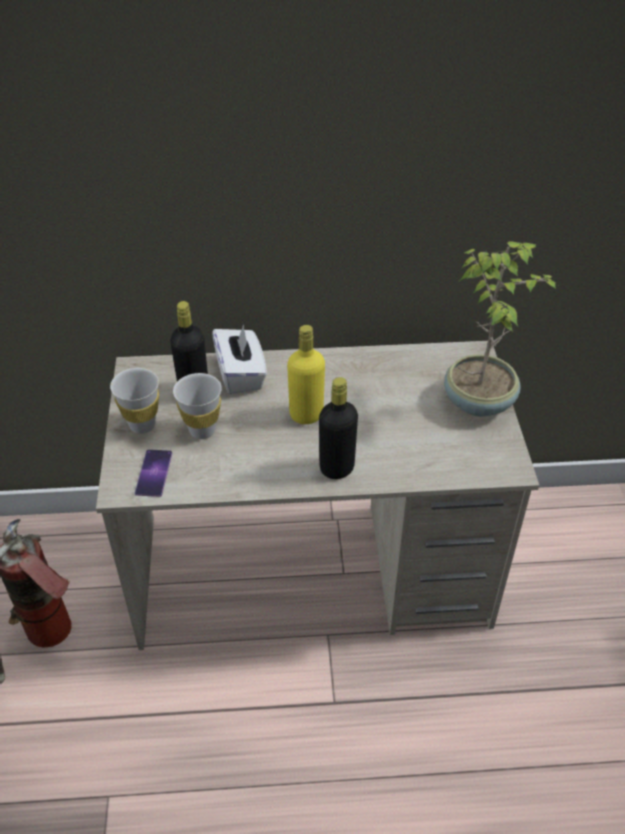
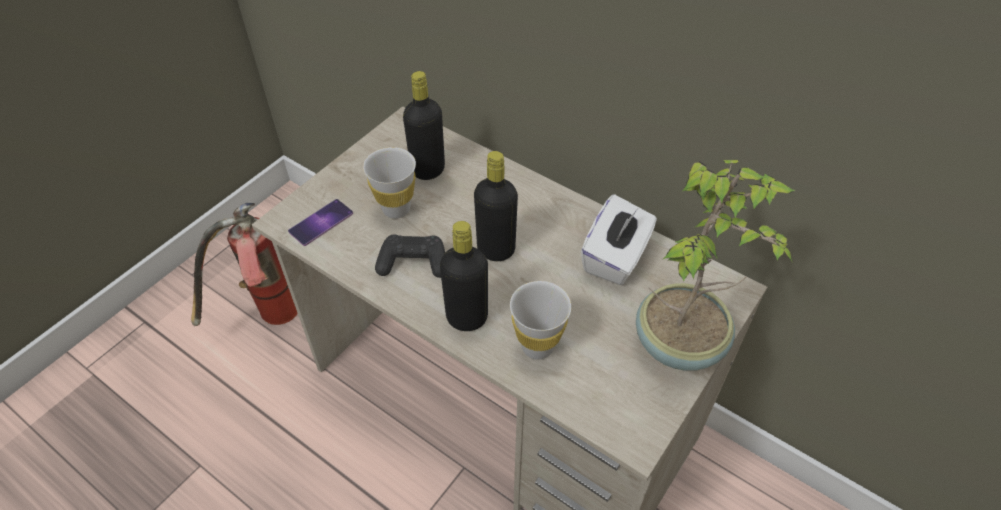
camera: 40 degrees right, 5 degrees up
(142, 425) = (357, 176): white cup -> white cup (537, 346)
(241, 375) = (481, 178): white tissue box -> white tissue box (615, 258)
(259, 457) = (413, 263): none -> black game controller
(306, 415) = (496, 249): yellow bottle -> black bottle

